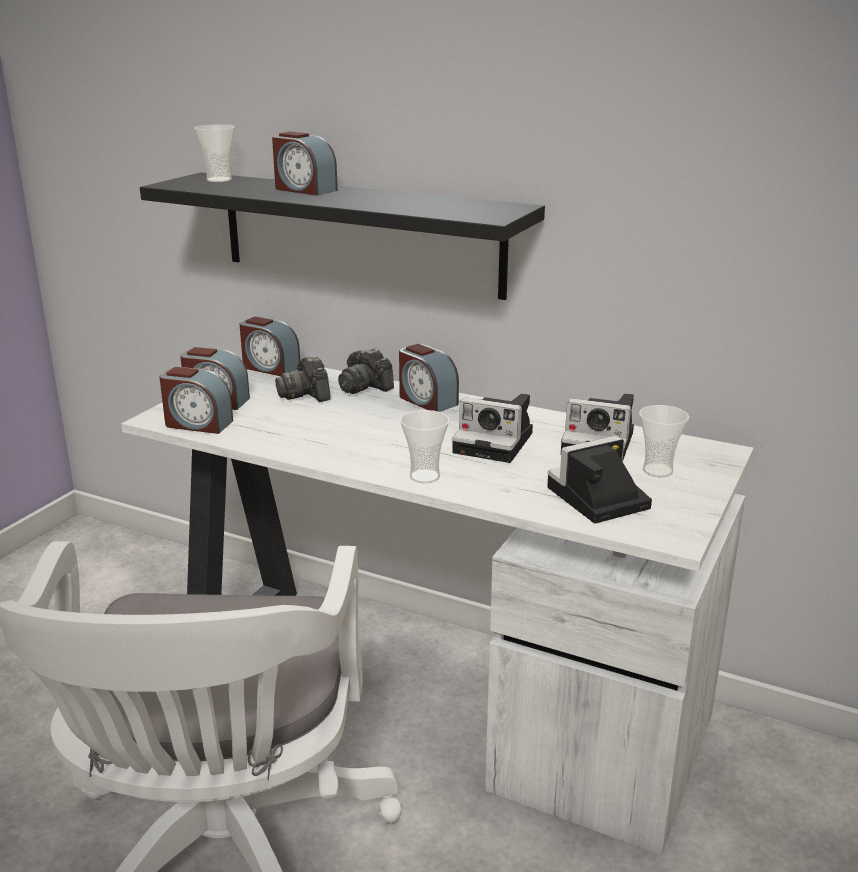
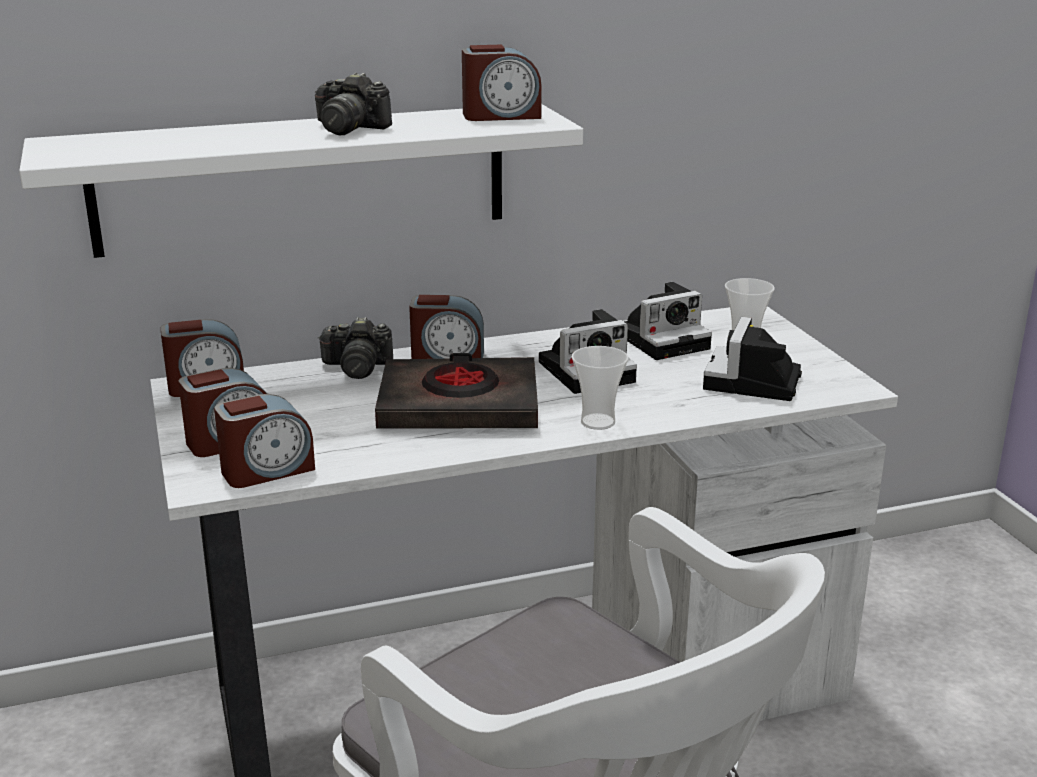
camera: 45 degrees left, 0 degrees up
(219, 180) = (99, 141): cup -> none
(304, 190) = (254, 132): alarm clock -> alarm clock (501, 116)
(306, 394) = (314, 397): camera -> camera (349, 129)
(360, 234) = (302, 179): black shelf -> white shelf
(367, 431) = (459, 406): none -> black book

